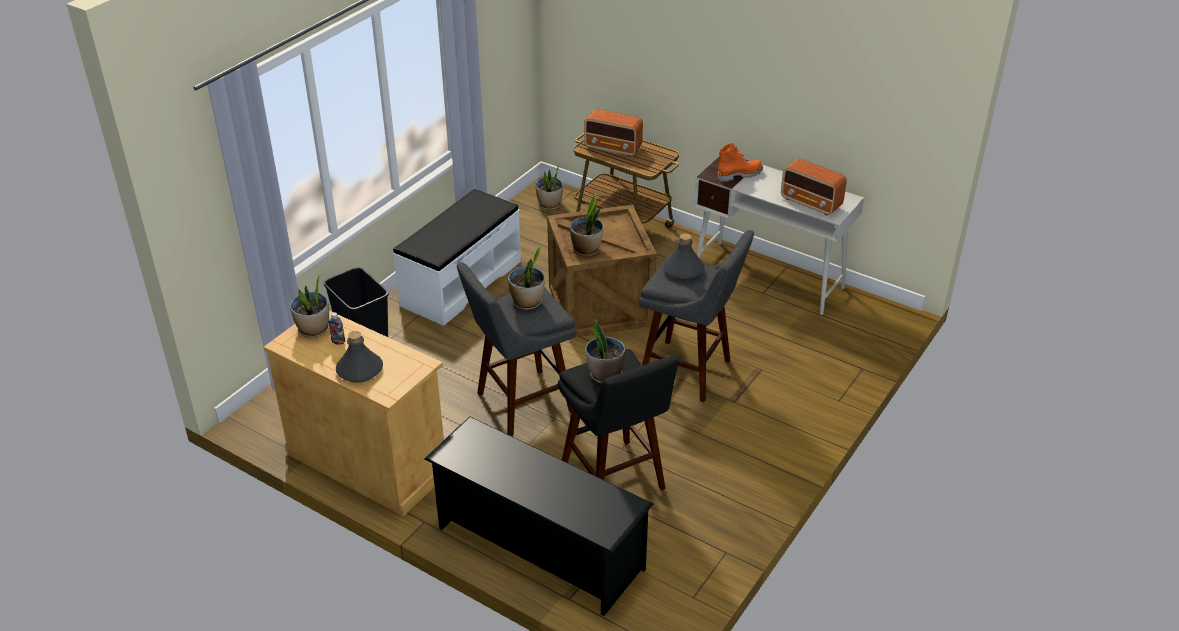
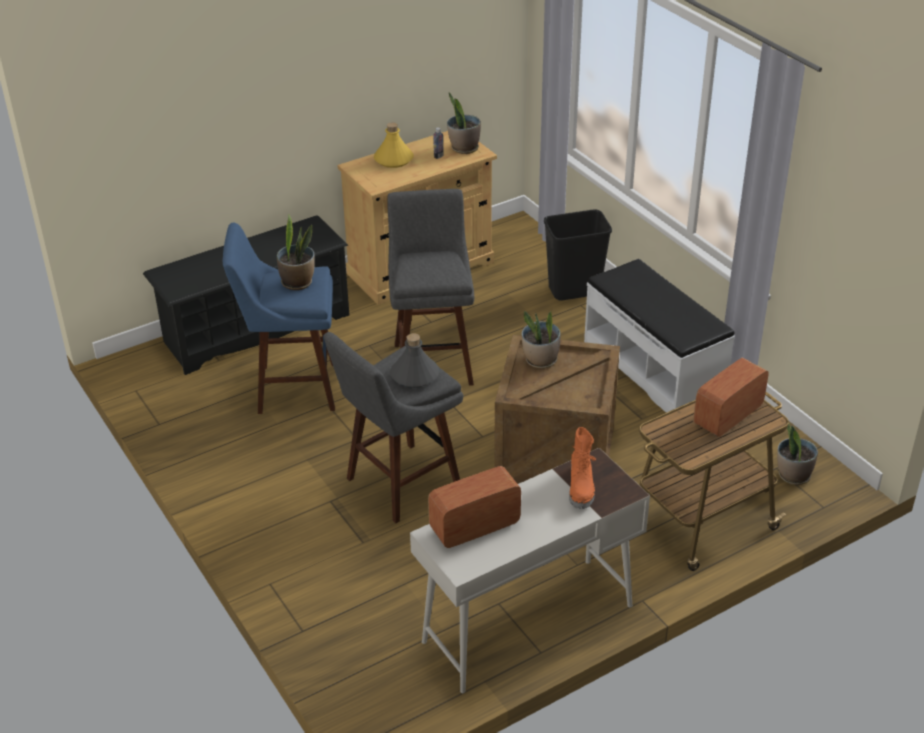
camera: 115 degrees right, 0 degrees up
(360, 370) = (393, 160): grey bottle -> yellow bottle
(527, 302) = (435, 267): potted plant -> none
(615, 480) = (292, 388): black stool -> blue stool

